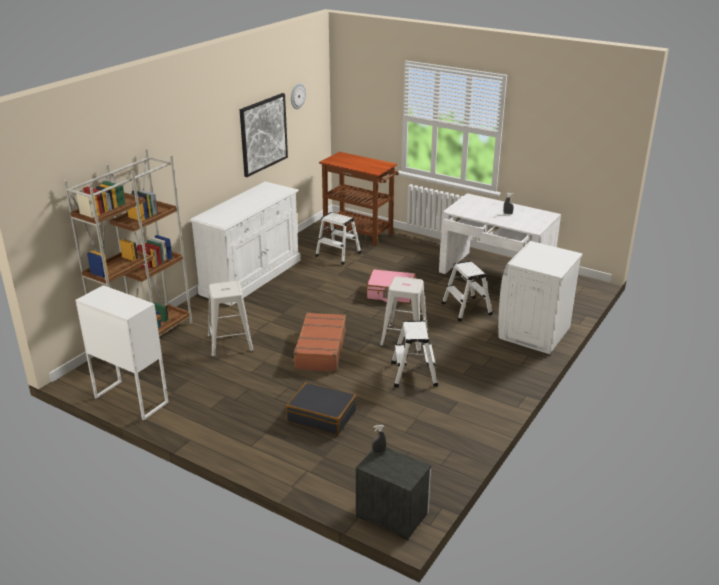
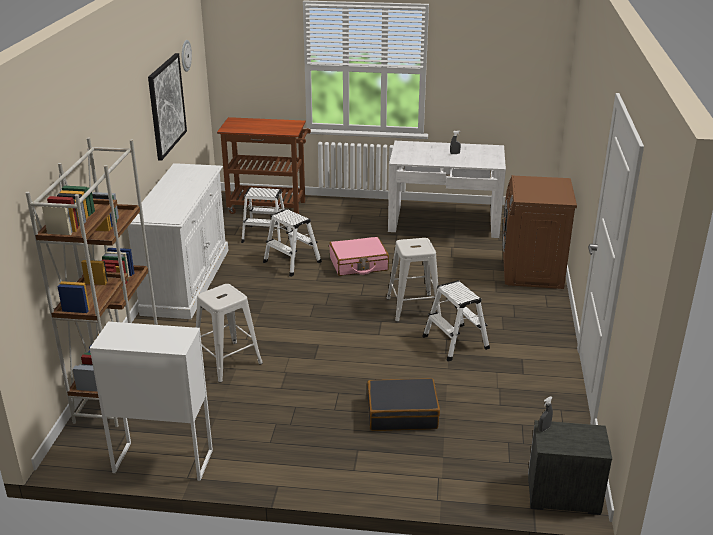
camera: 25 degrees left, 0 degrees up
(320, 349) = (336, 342): brown suitcase -> none
(466, 309) = (448, 263): white step ladder -> white step ladder (292, 262)
(534, 333) = (531, 272): white washing machine -> brown washing machine

